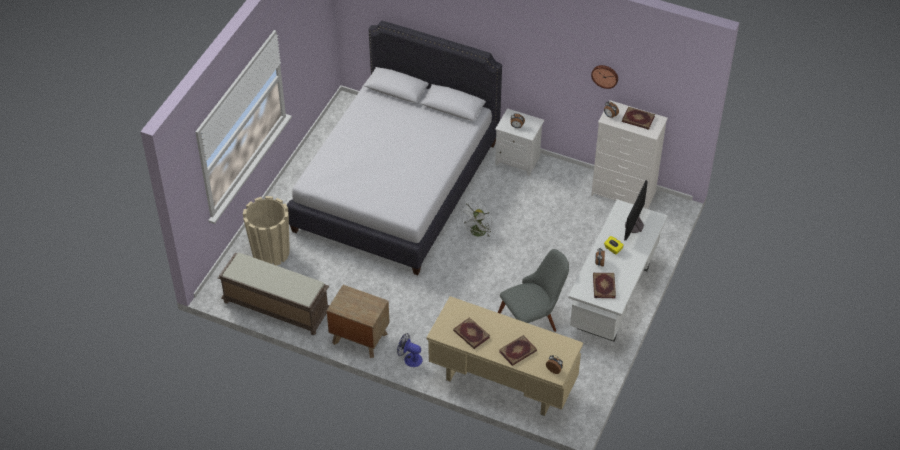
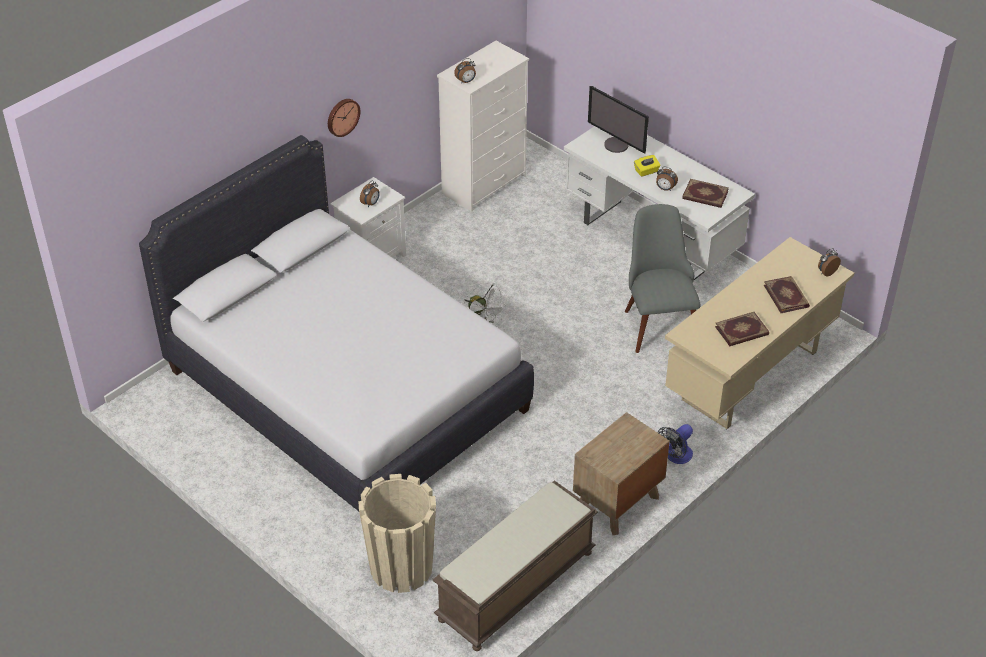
camera: 70 degrees left, 5 degrees down
(605, 75) = (425, 44): wall clock -> wall clock (342, 116)
(638, 119) = (486, 62): book -> none

